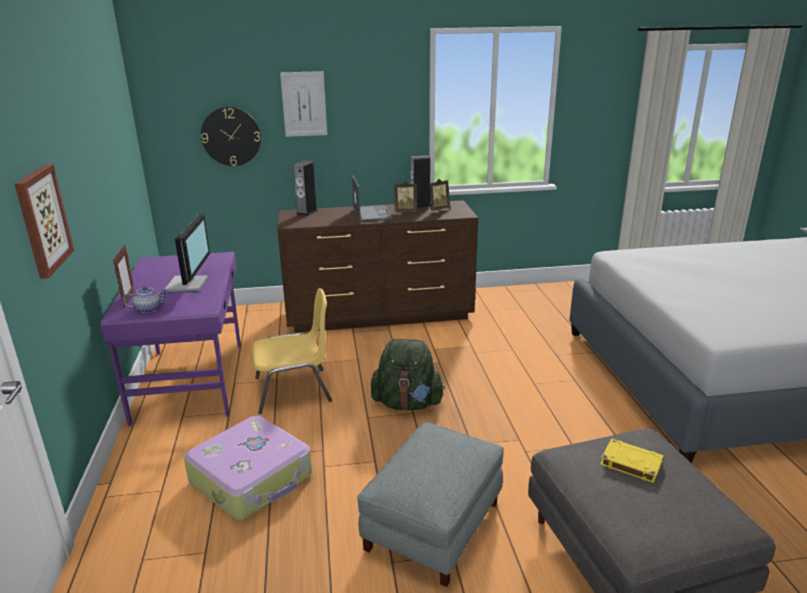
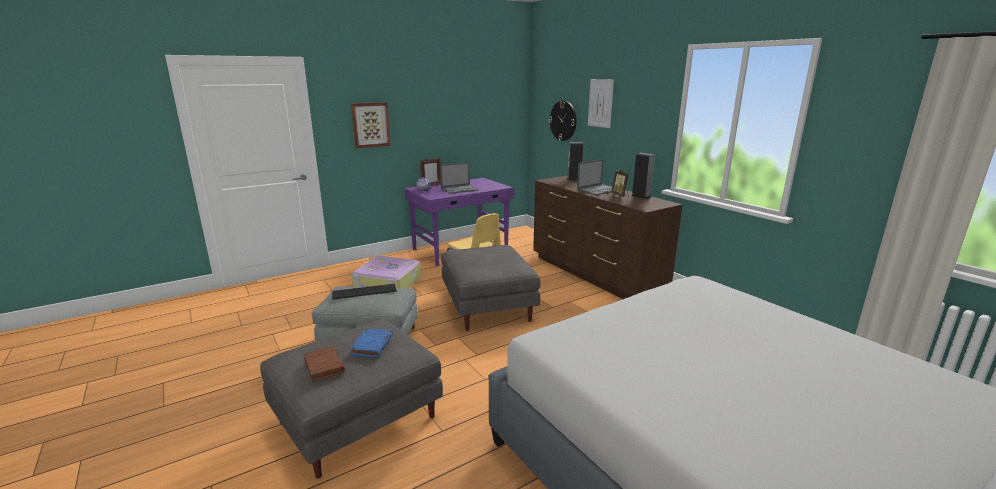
camera: 65 degrees right, 5 degrees down
(189, 284) = (460, 189): monitor -> laptop
(407, 403) = (488, 307): green backpack -> grey ottoman
(428, 460) = (364, 291): none -> keyboard
(438, 209) = (643, 201): picture frame -> none
(630, 463) = (372, 345): yellow book -> blue book
(678, 507) = (324, 366): none -> brown book

